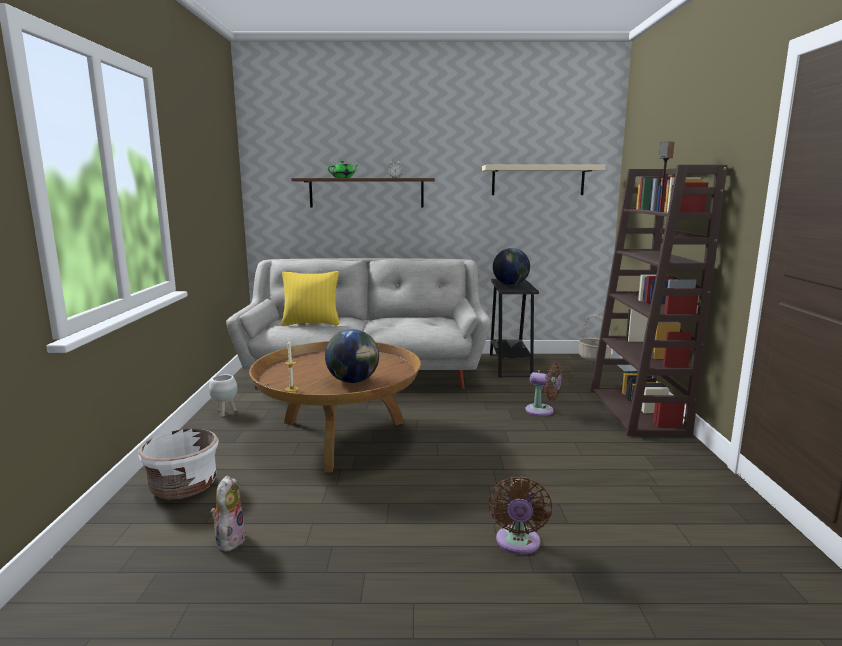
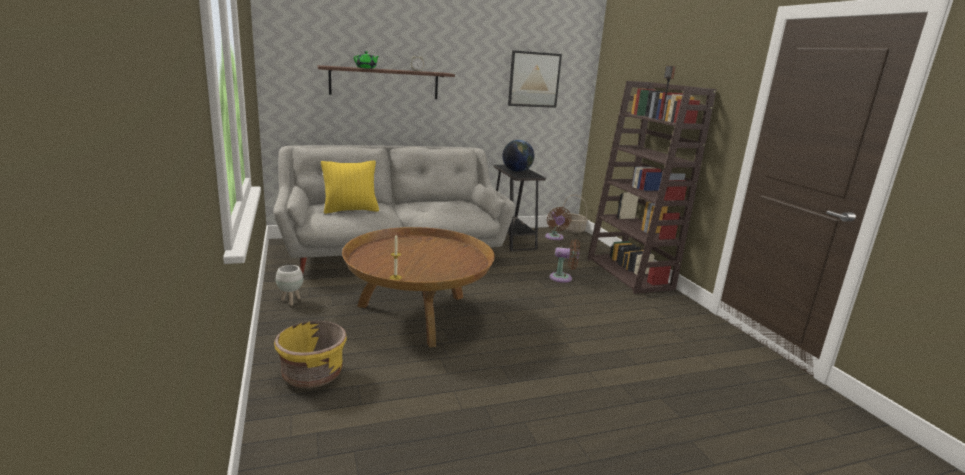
camera: 20 degrees left, 5 degrees up
(183, 487) = (312, 376): white planter -> yellow planter
(229, 539) = (395, 414): plush toy -> none
(353, 381) = (441, 266): globe -> none
(517, 544) = (614, 384): brown fan -> brown fan (554, 238)
(538, 180) = (534, 79): beige shelf -> picture

